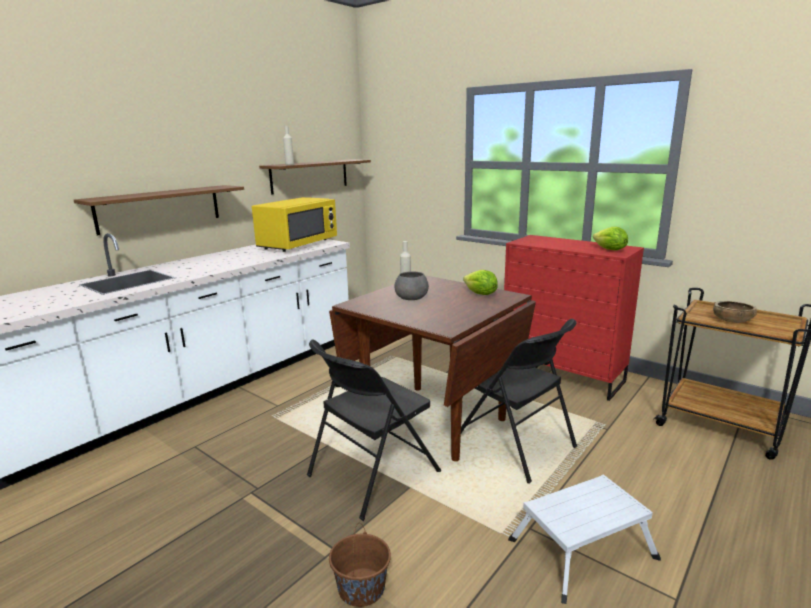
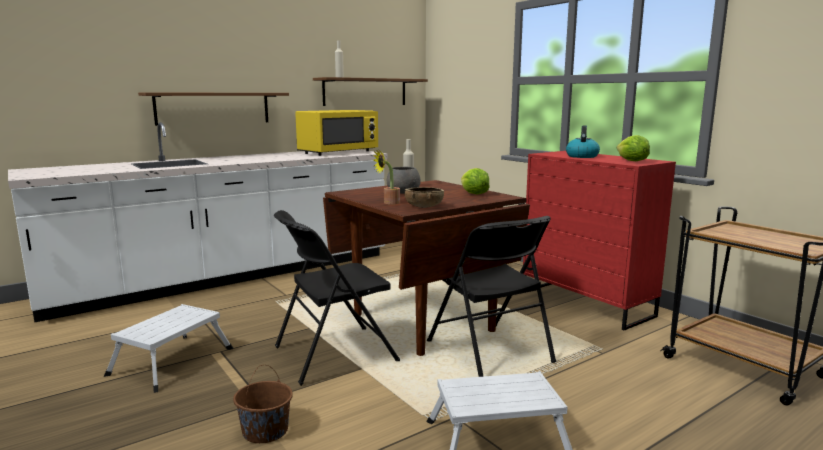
camera: 15 degrees right, 5 degrees down
(204, 516) = (172, 361): none -> white step ladder
(415, 317) = (388, 203): none -> potted plant
(558, 244) = (582, 156): none -> kettle
(732, 321) = (751, 238): brown bowl -> brown bowl (424, 207)

